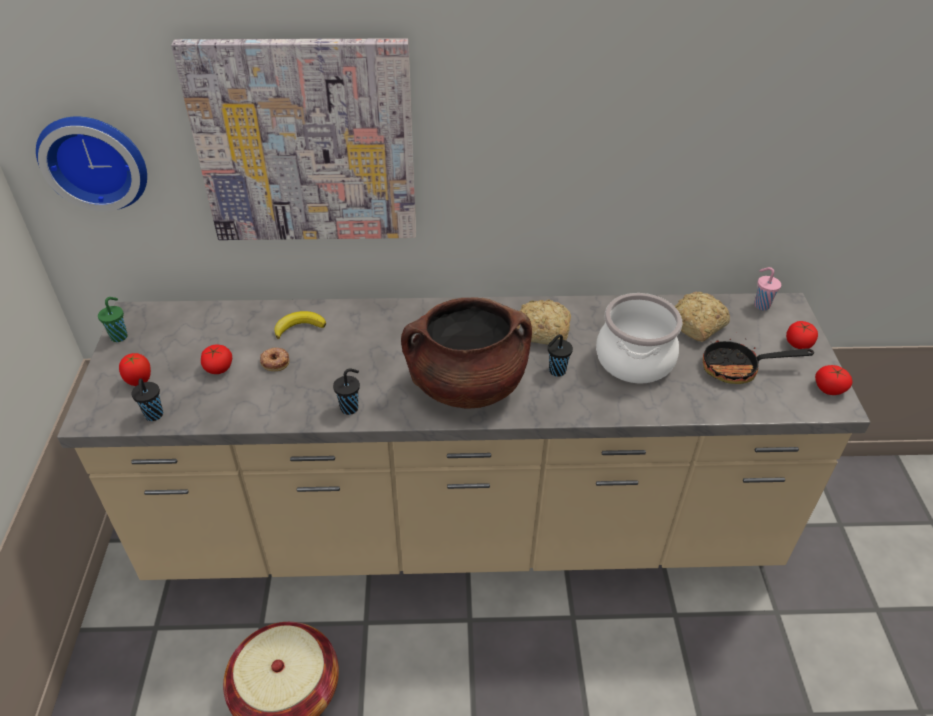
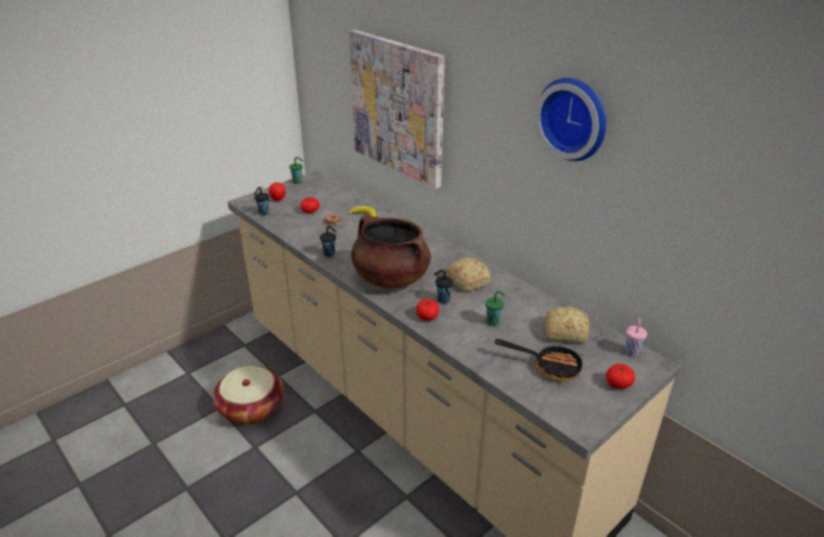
camera: 50 degrees right, 10 degrees down
(95, 160) = (322, 87): wall clock -> wall clock (574, 118)
(633, 359) = (493, 322): cooking pot -> green cup
(738, 368) = (549, 366): frying pan -> frying pan turned 150 degrees clockwise
(829, 388) = (592, 416): tomato -> tomato (427, 316)

